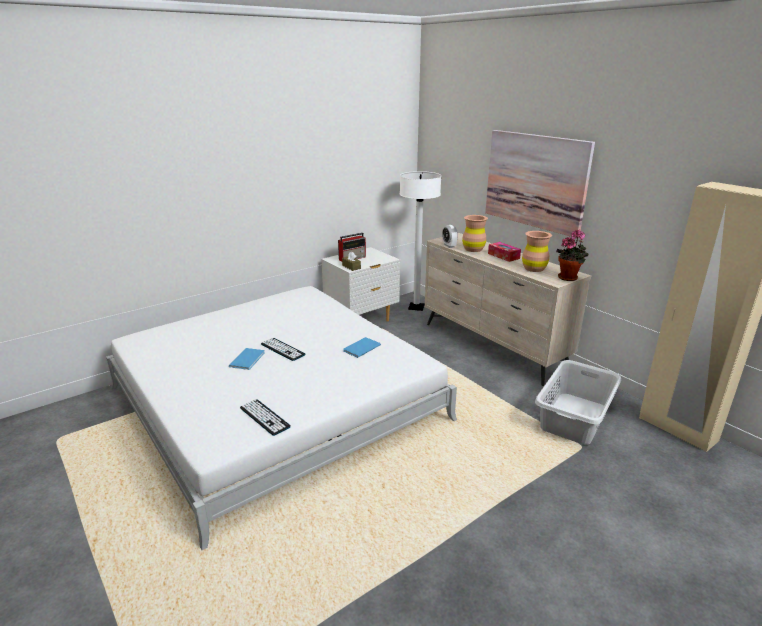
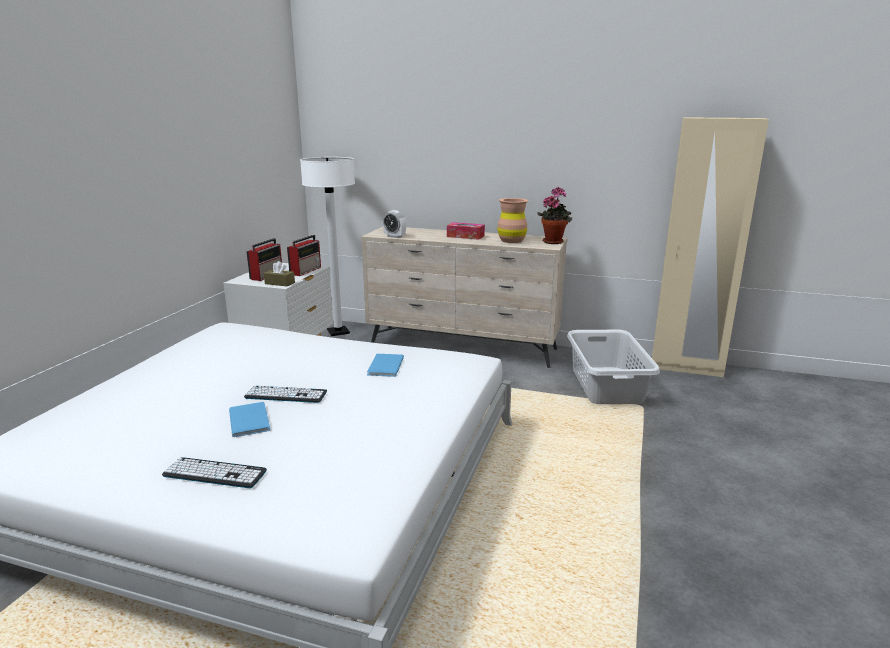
camera: 35 degrees left, 5 degrees down
(264, 417) = (372, 475): keyboard -> keyboard (214, 473)
(380, 259) = (306, 270): none -> radio
(473, 249) = (425, 235): brown vase -> none
(535, 181) = (482, 147): picture -> none

